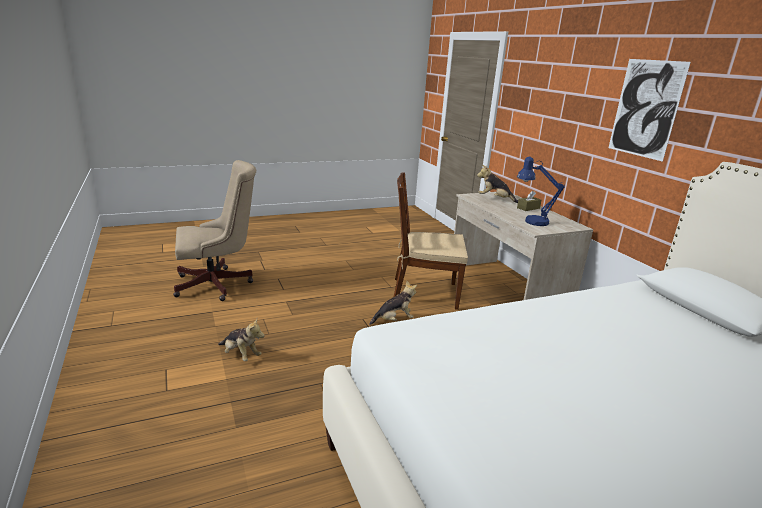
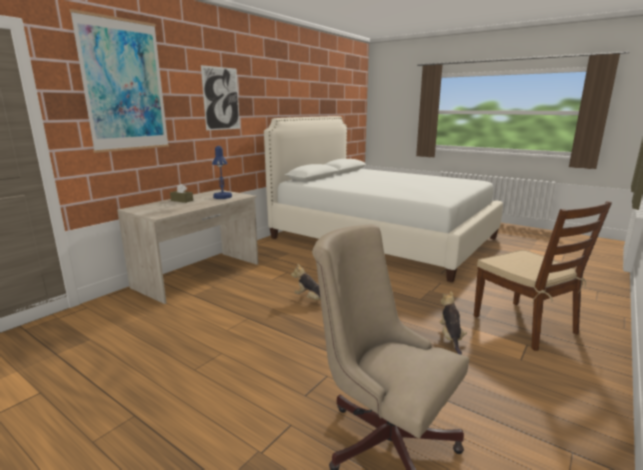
camera: 120 degrees left, 5 degrees down
(424, 293) = (245, 301): brown chair -> brown chair (525, 324)
(495, 199) = (162, 209): plush toy -> none
(546, 83) = (124, 86): none -> picture

